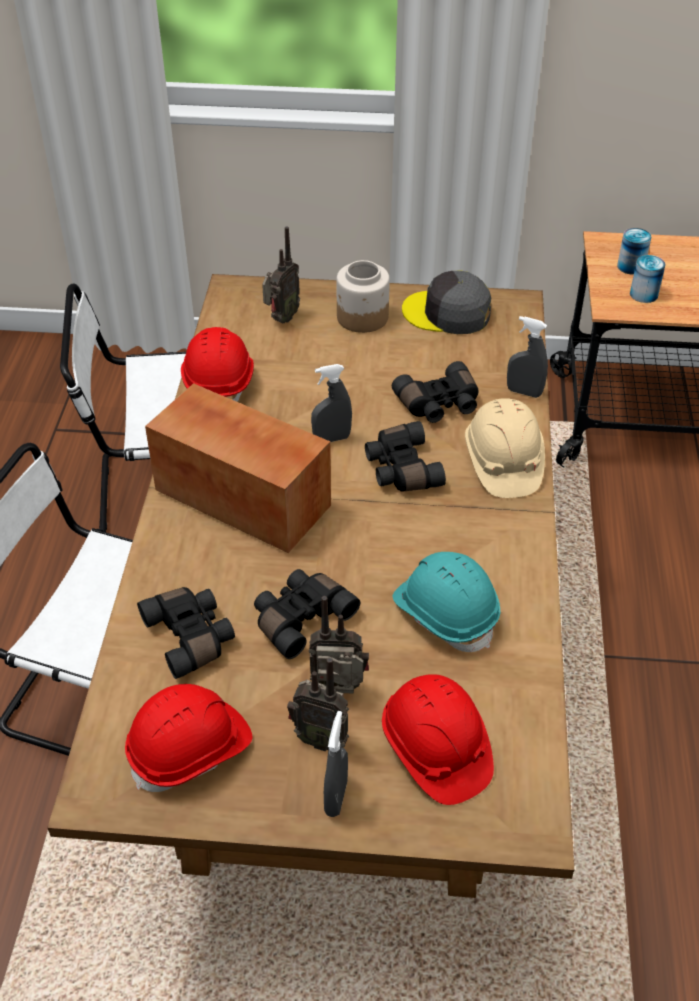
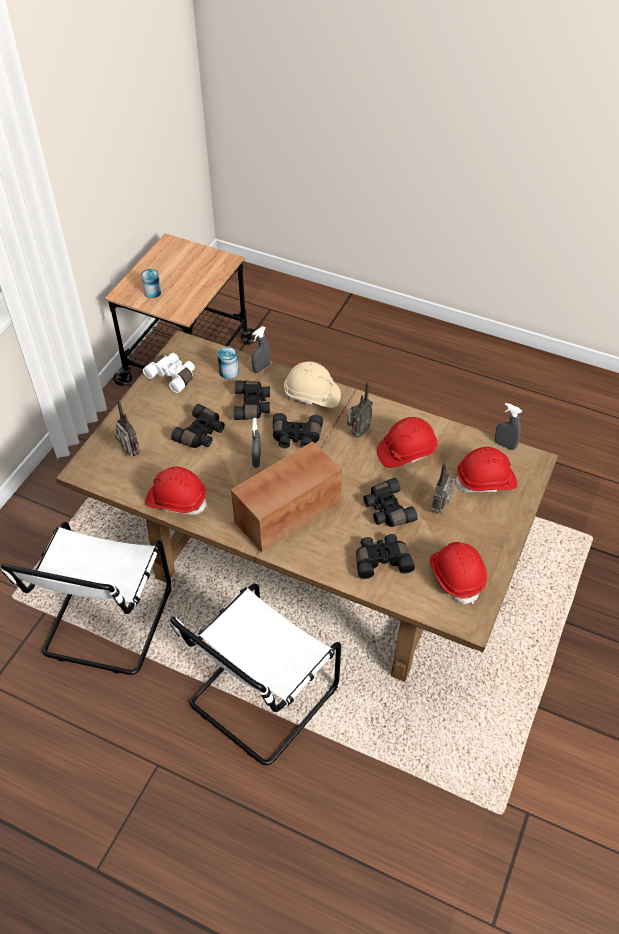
camera: 70 degrees left, 5 degrees up
(321, 738) = (465, 522): radio -> radio (357, 432)
(336, 797) = (500, 525): grey spray bottle -> grey spray bottle (504, 445)
(352, 371) = (201, 434): none -> black binoculars
(362, 317) = (153, 415): jar -> none
(445, 613) = (406, 451): turquoise hard hat -> red hard hat
(447, 313) = (173, 376): grey cap -> white binoculars
(643, 294) = (181, 297): can -> can (229, 372)

